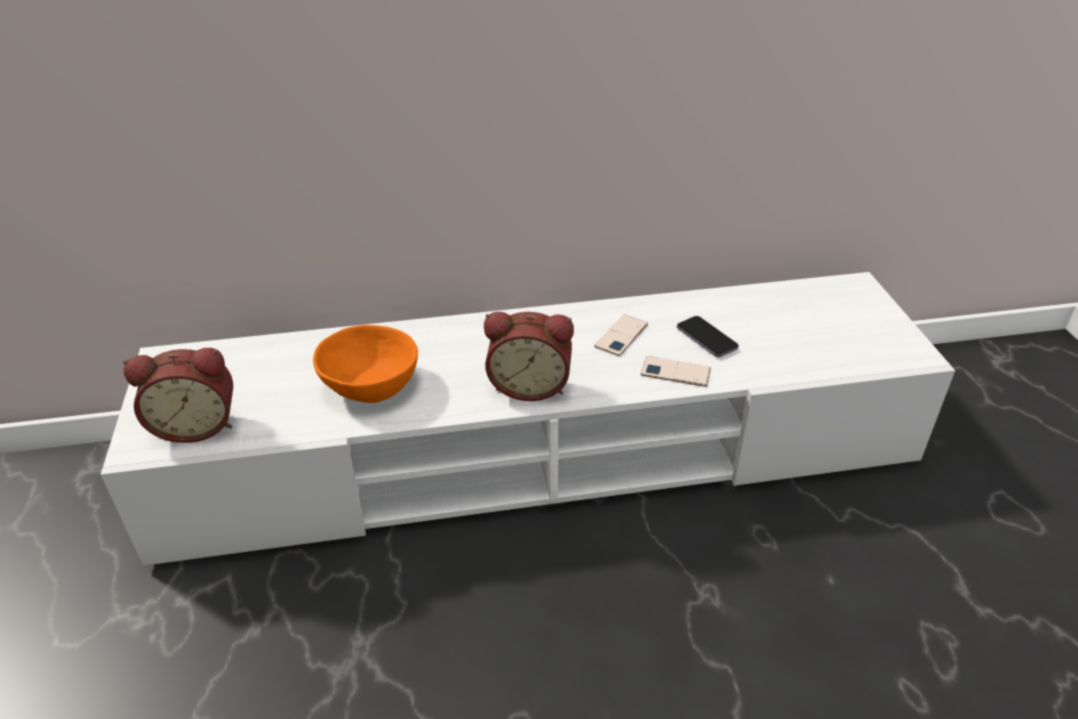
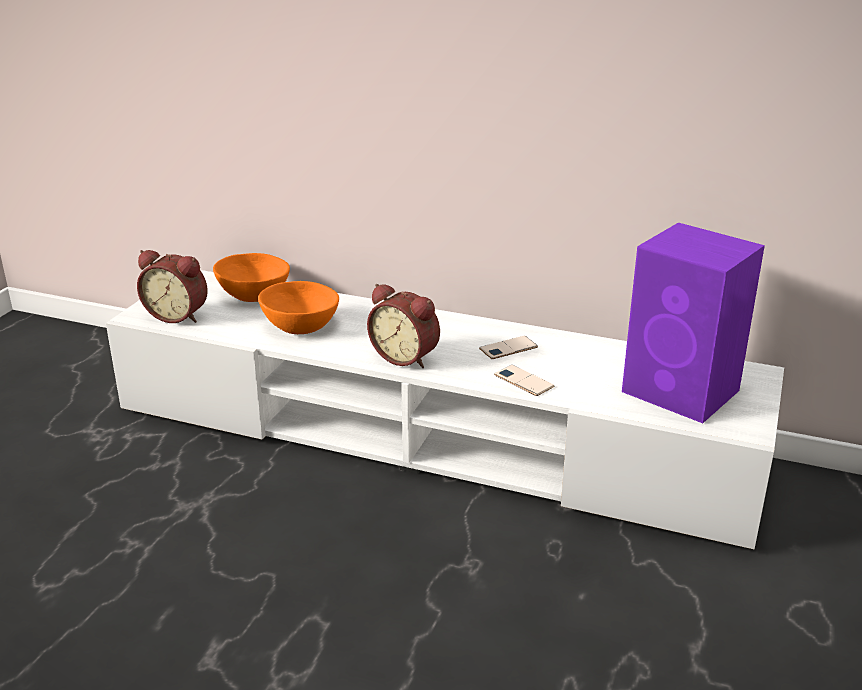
camera: 30 degrees right, 10 degrees down
(270, 361) = (253, 295): none -> orange bowl
(706, 338) = (575, 368): phone -> none
(822, 331) = (683, 392): none -> purple speaker

